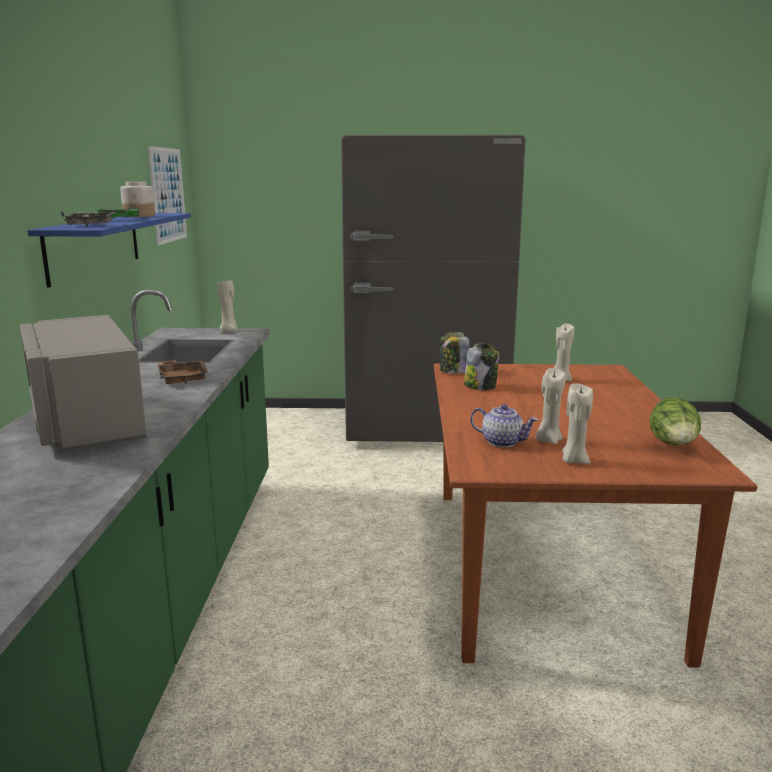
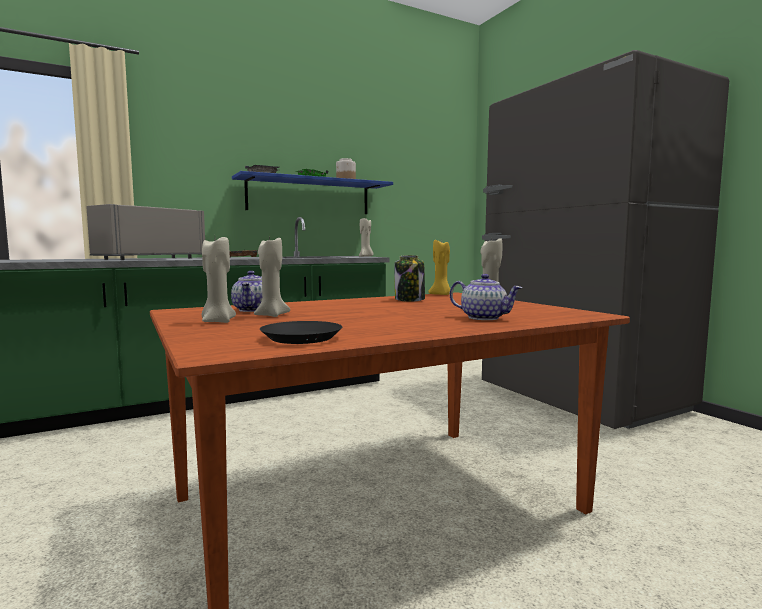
camera: 60 degrees right, 10 degrees down
(167, 195) = (428, 180): picture -> none
(453, 371) = (441, 295): jar -> yellow candle
(610, 391) = (484, 318): none -> teapot
(673, 446) = (302, 338): lettuce -> black plate

